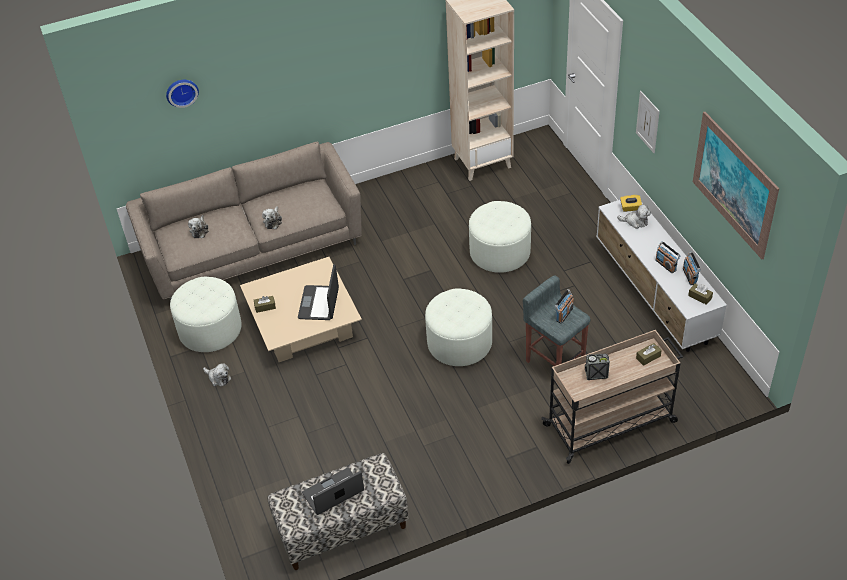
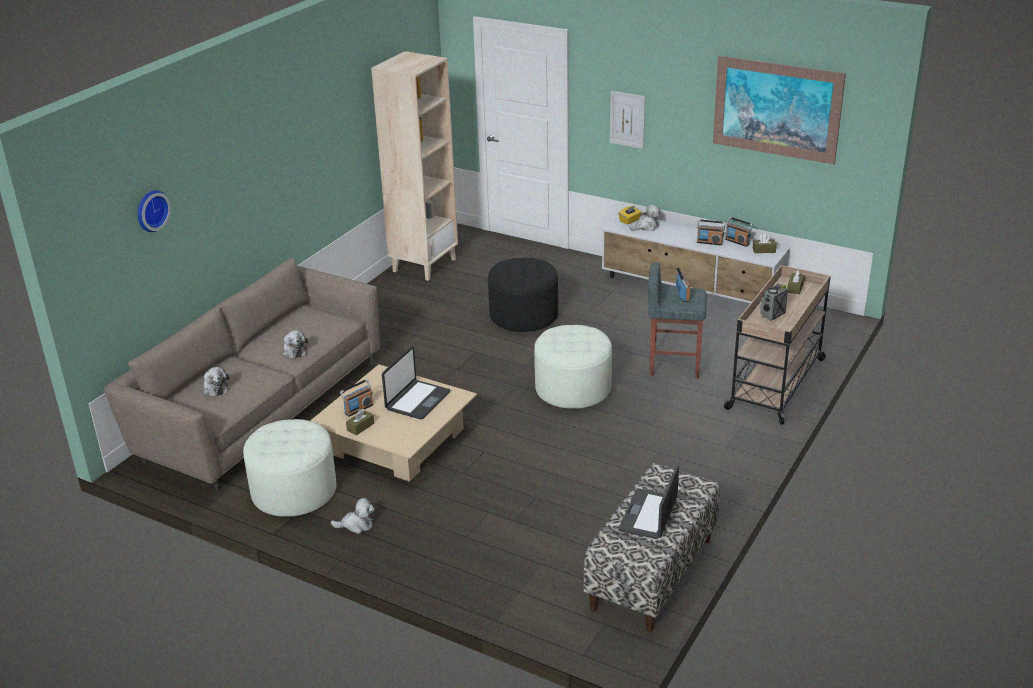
camera: 40 degrees left, 15 degrees down
(279, 290) = (358, 409): none -> radio
(319, 303) = (417, 400): laptop -> laptop turned 120 degrees counterclockwise
(500, 252) = (523, 315): white ottoman -> black ottoman

